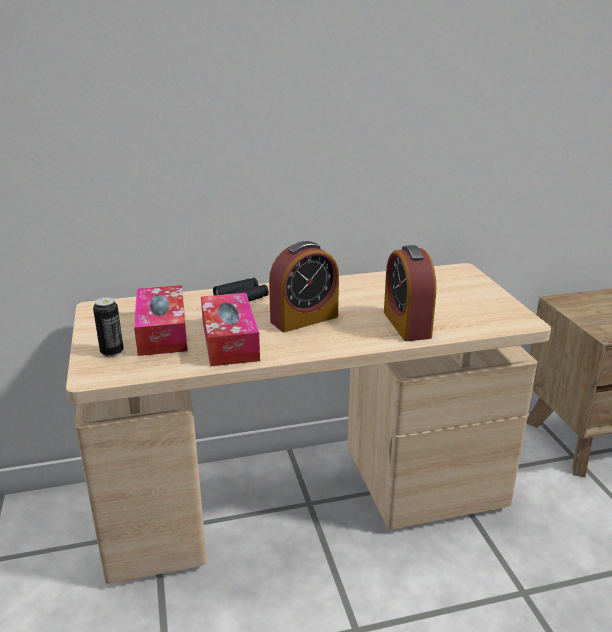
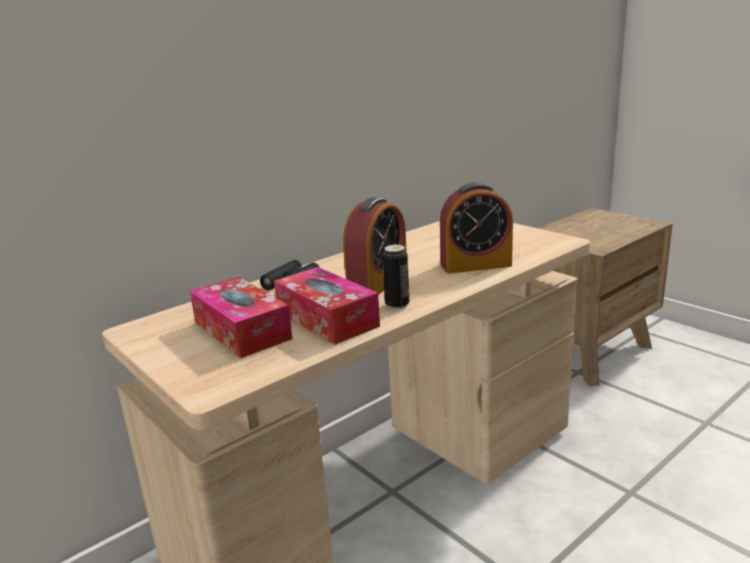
camera: 25 degrees left, 5 degrees down
(112, 352) = (205, 363): can -> can (397, 305)
(407, 324) = (475, 265): alarm clock -> alarm clock turned 60 degrees counterclockwise

